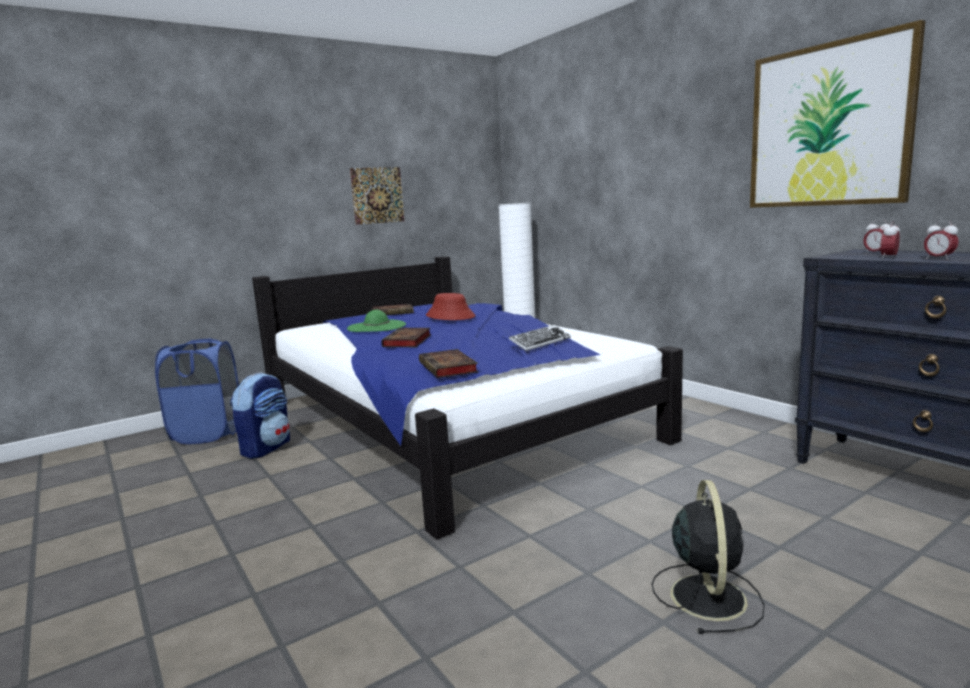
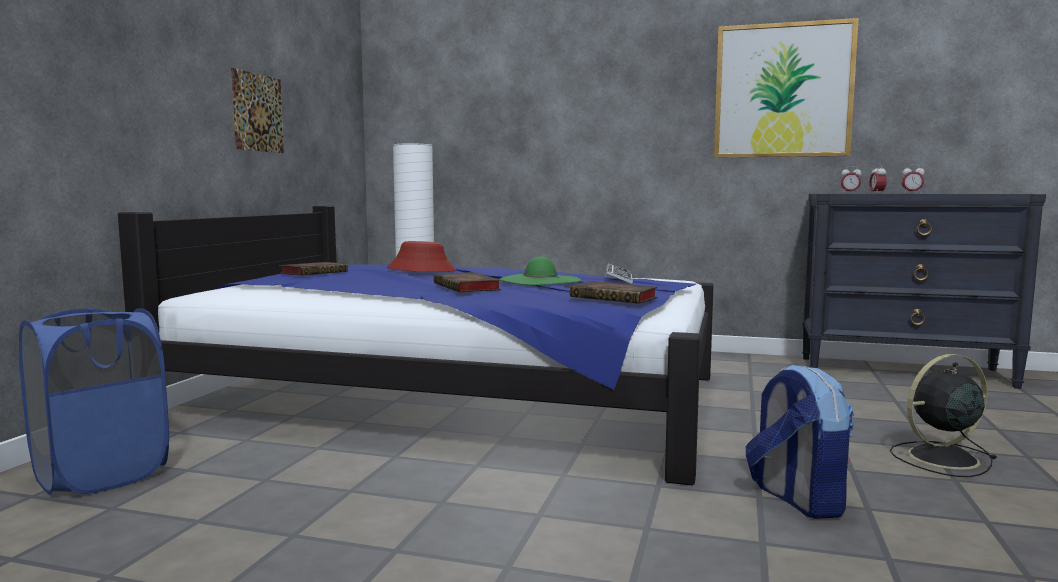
camera: 40 degrees left, 5 degrees down
(266, 448) = (264, 467): backpack -> backpack (796, 499)
(376, 326) = (351, 282): green hat -> green hat (540, 280)
(707, 595) = (940, 458): black fan -> black fan turned 75 degrees counterclockwise

